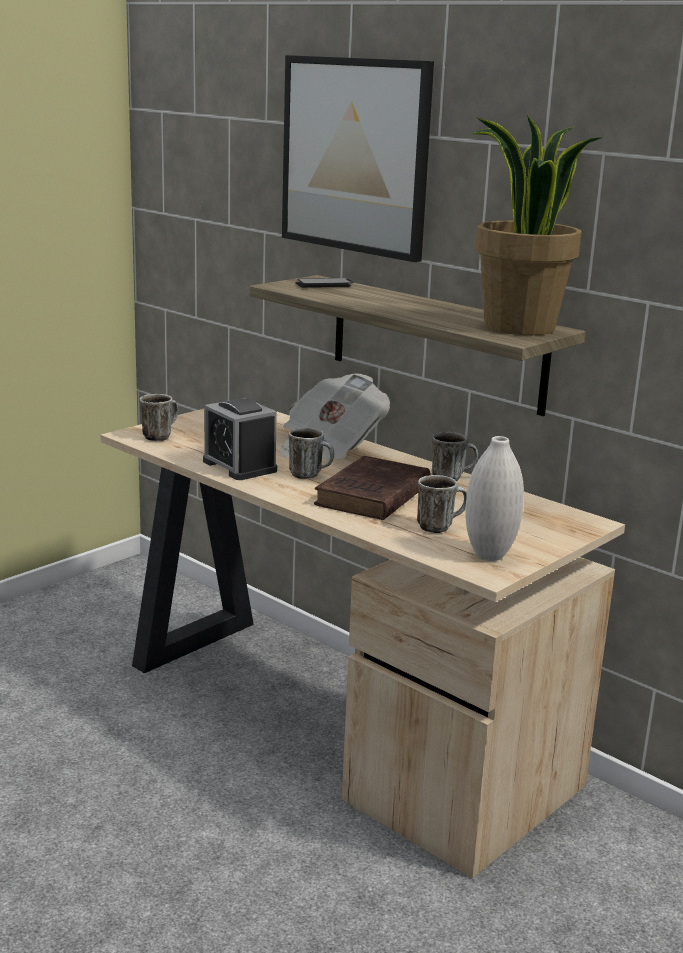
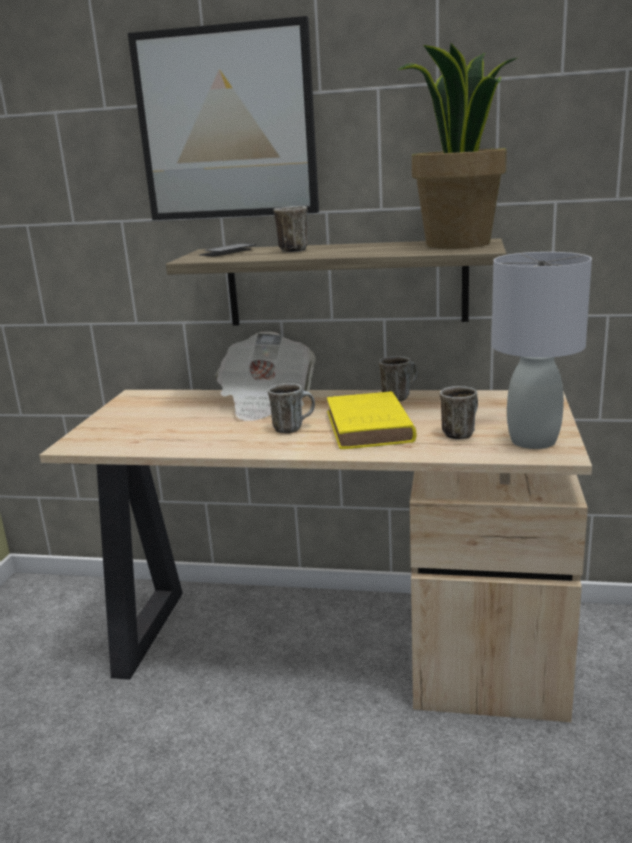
camera: 30 degrees left, 0 degrees up
(159, 436) = (103, 438): mug -> mug (292, 250)
(239, 466) = (220, 440): alarm clock -> none
(371, 496) = (369, 428): brown book -> yellow book
(489, 555) = (533, 441): white vase -> grey table lamp

